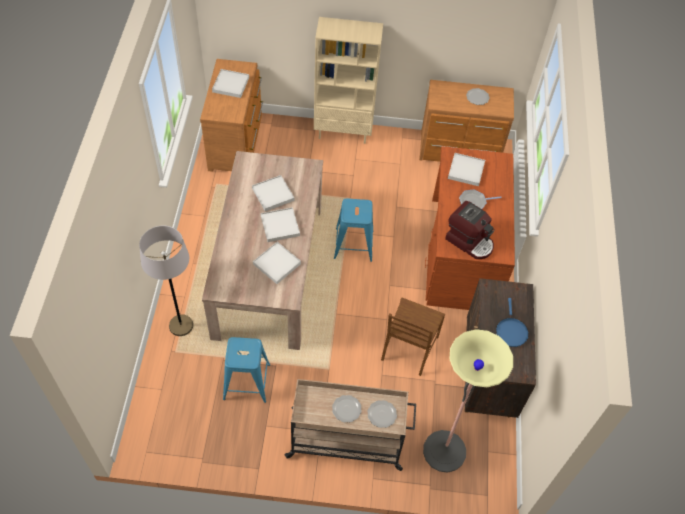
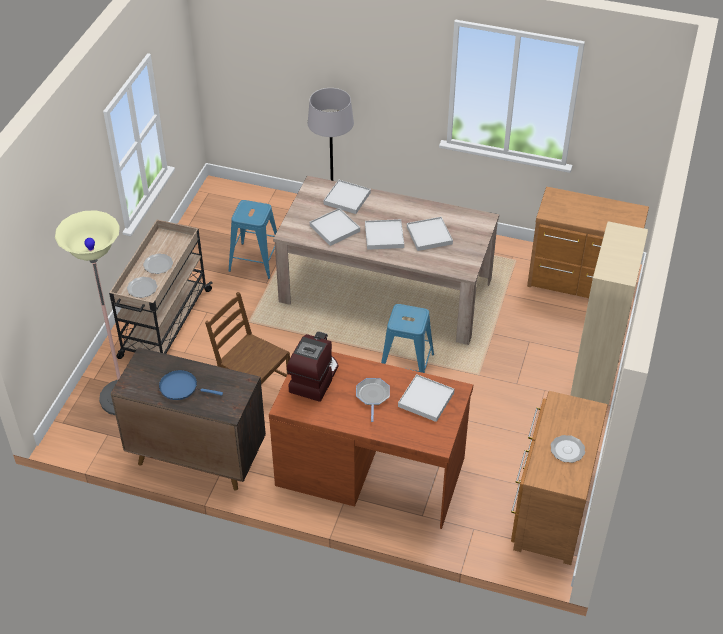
camera: 105 degrees right, 10 degrees down
(230, 84) = (601, 213): white tray -> white tray (347, 198)
(469, 241) = (313, 379): coffee machine -> coffee machine turned 150 degrees clockwise

